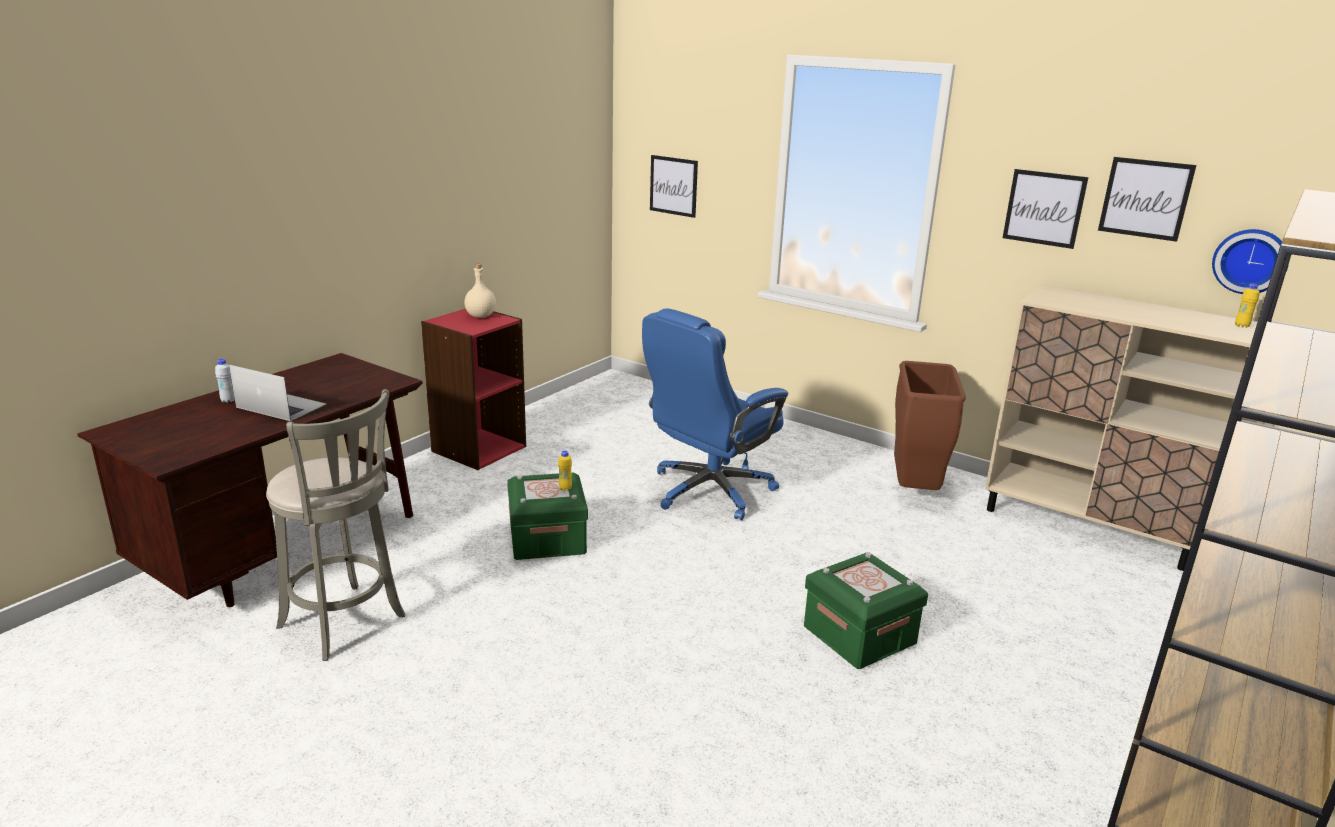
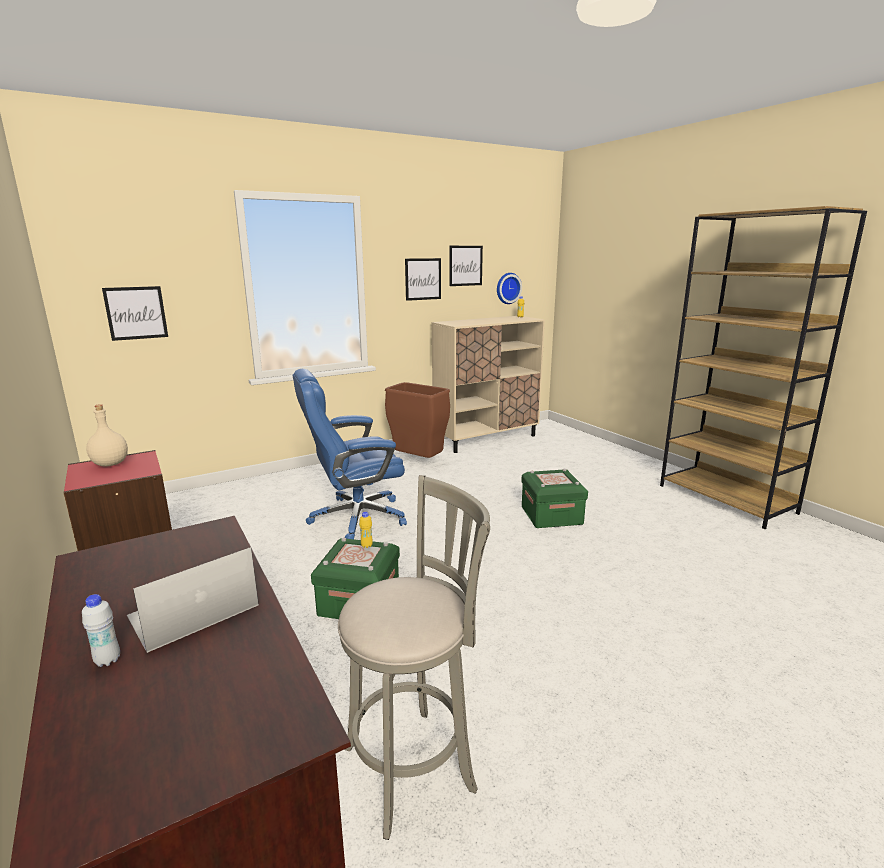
camera: 65 degrees left, 5 degrees down
(709, 491) = (355, 518): blue office chair -> blue office chair turned 90 degrees clockwise

